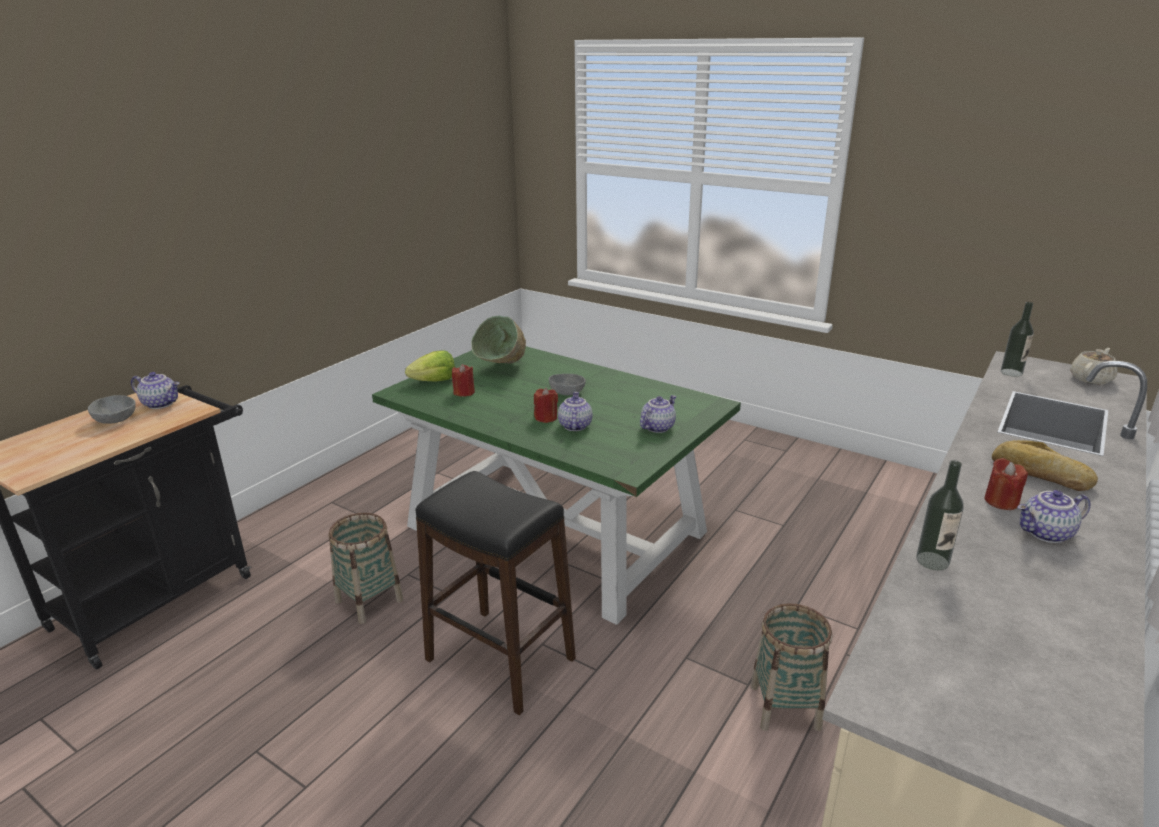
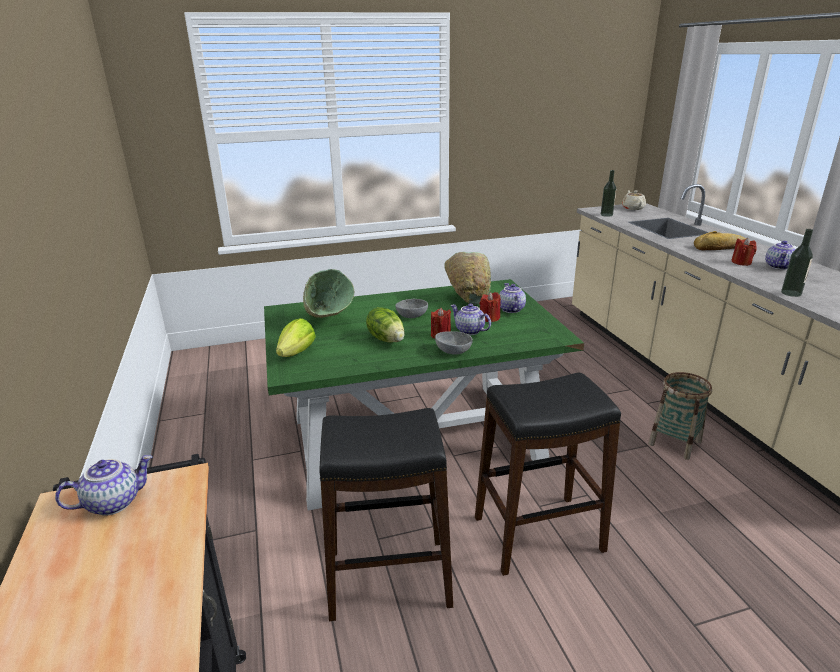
camera: 50 degrees left, 0 degrees up
(117, 420) = (99, 551): grey bowl -> grey bowl (453, 351)
(369, 601) = (388, 578): basket -> black stool
(464, 392) = (342, 348): red candle -> red candle (489, 318)
(505, 400) = (387, 339): none -> lettuce
(647, 402) = (469, 299): none -> green bowl

